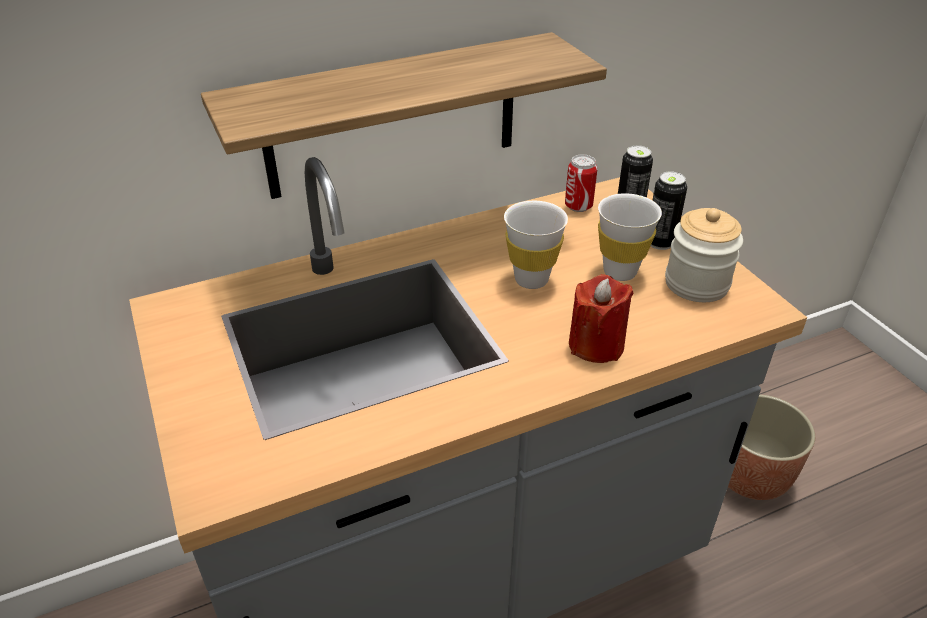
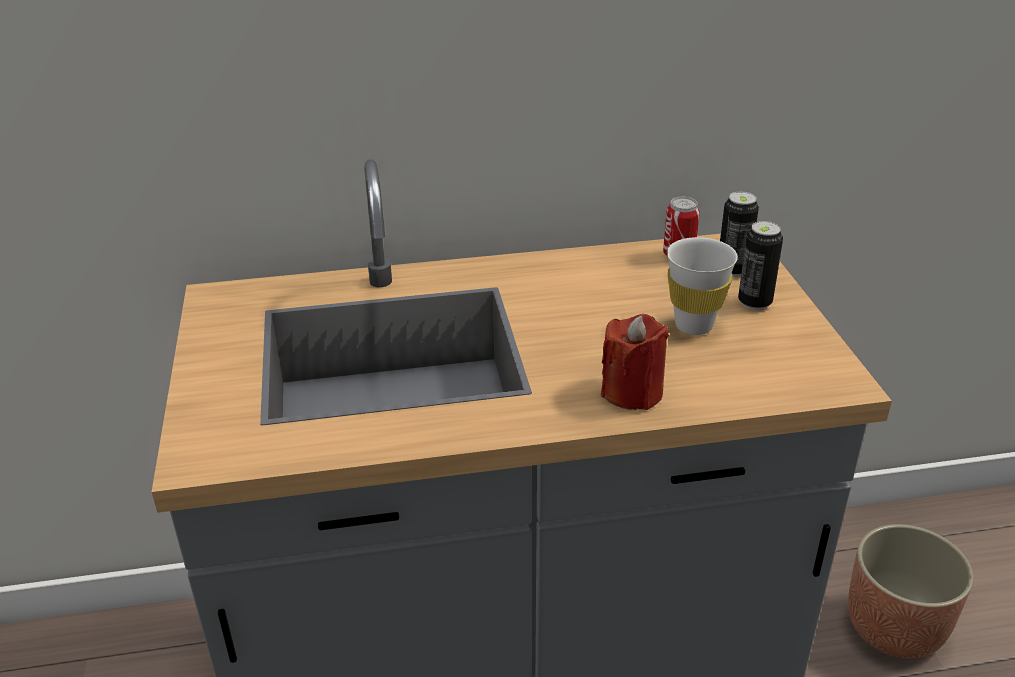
camera: 15 degrees right, 5 degrees down
(393, 117) = (473, 132): shelf -> none
(531, 279) = (592, 320): white cup -> none
(696, 284) = (776, 349): jar -> none

